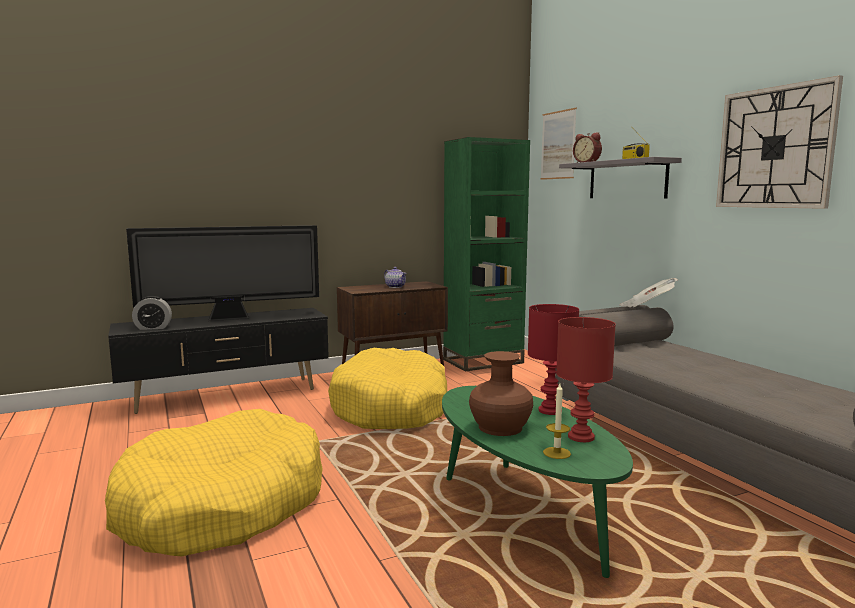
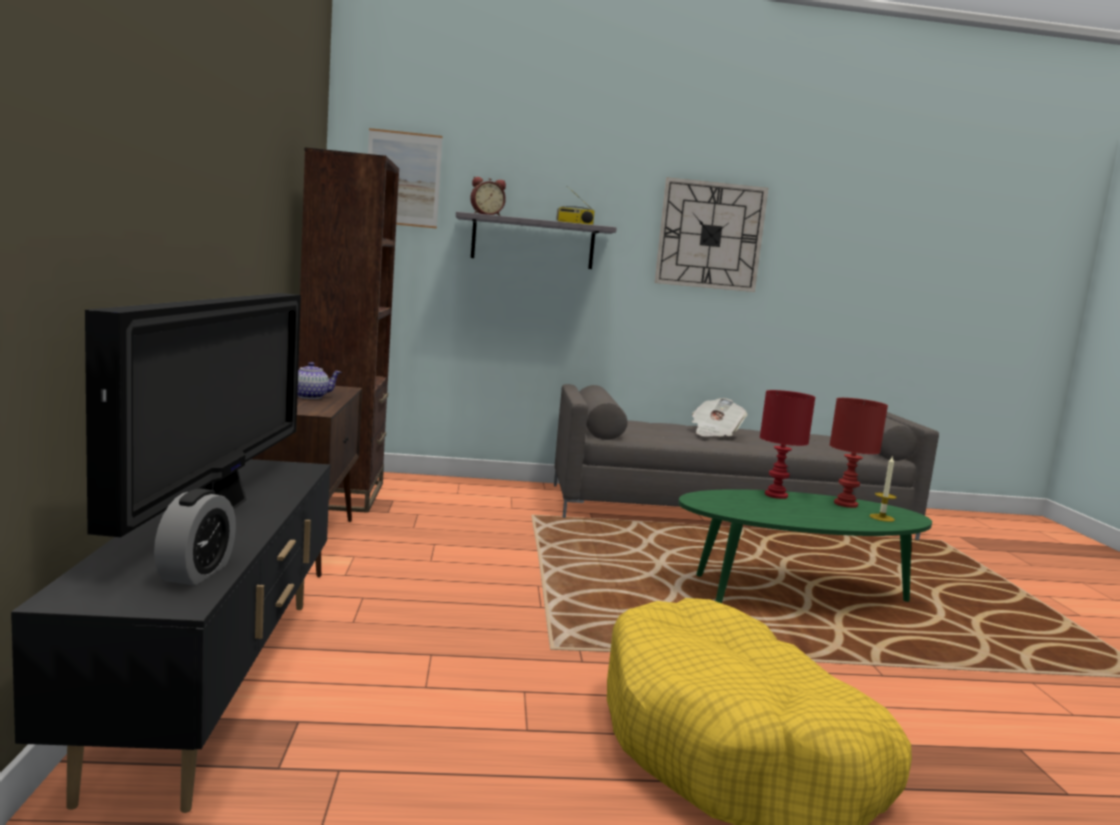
camera: 70 degrees left, 0 degrees up
(391, 407) = (462, 580): yellow dog bed -> none
(483, 361) = (341, 495): green bookcase -> brown bookcase
(500, 427) = (818, 517): brown vase -> none
(647, 307) = (591, 386): newspaper -> newspaper (715, 433)

